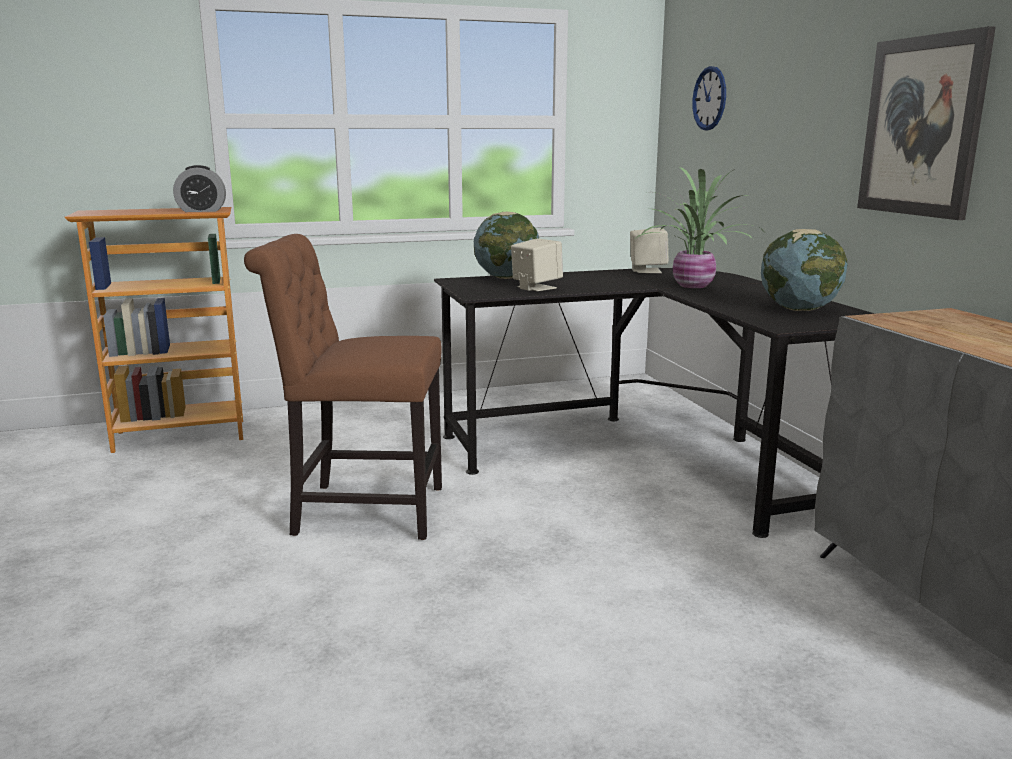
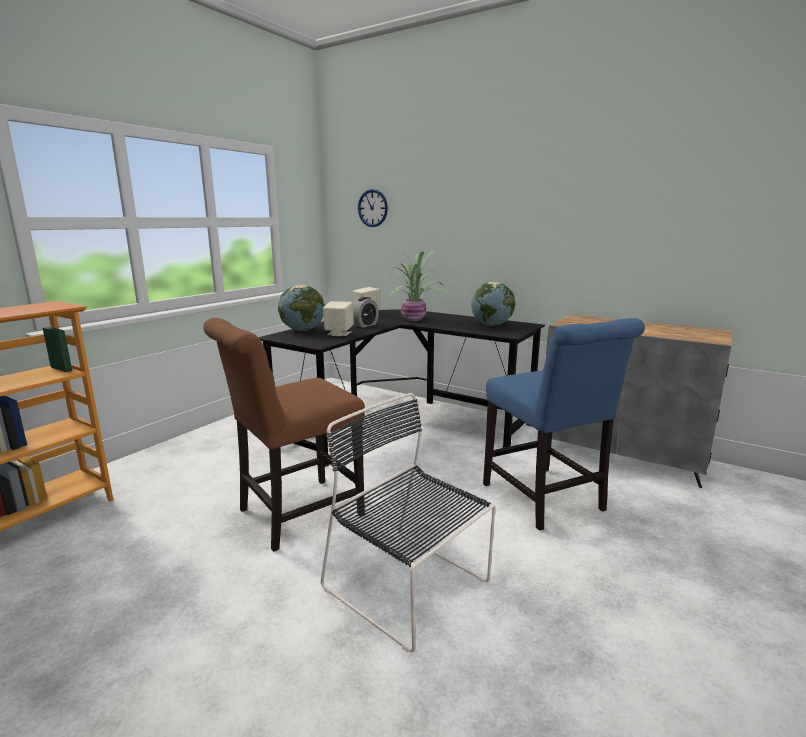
camera: 40 degrees left, 0 degrees up
(202, 211) = (50, 307): alarm clock -> alarm clock (365, 325)
(353, 628) = (409, 587): none -> black chair
(694, 622) = (546, 500): none -> blue chair
(922, 127) = (538, 227): picture -> none

